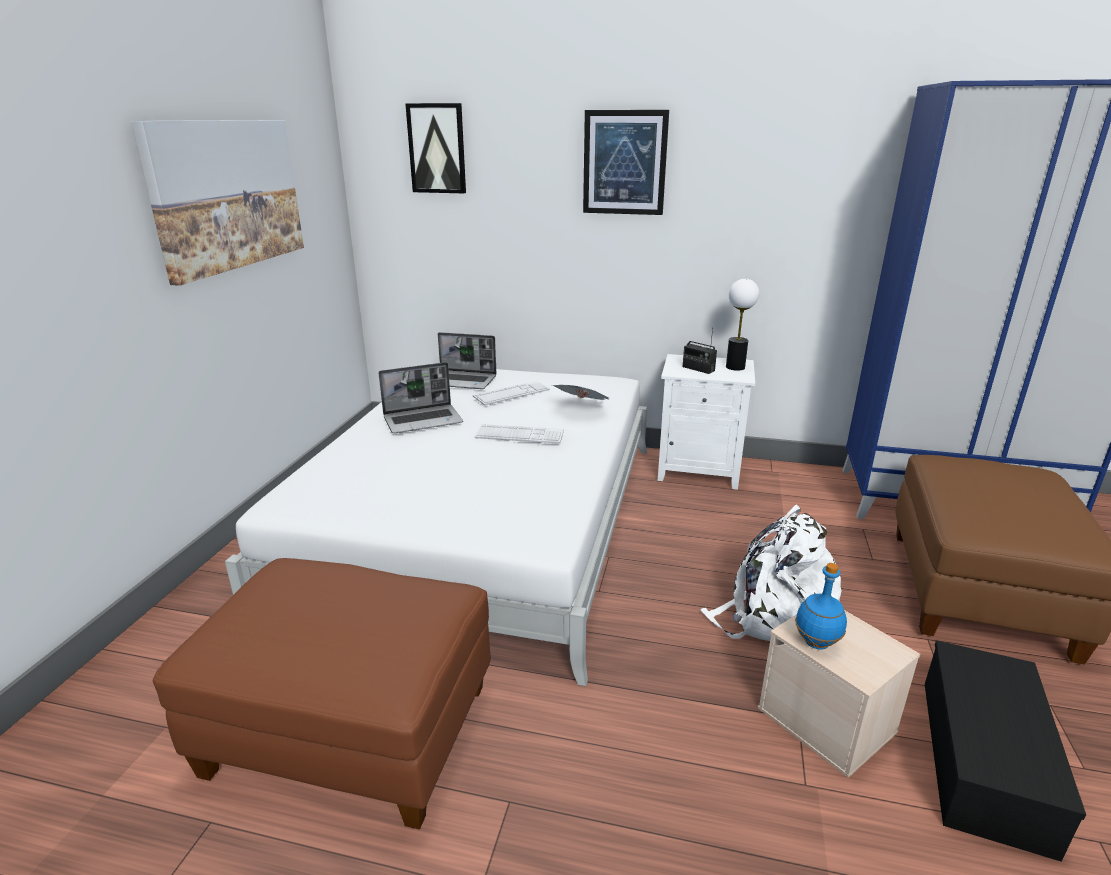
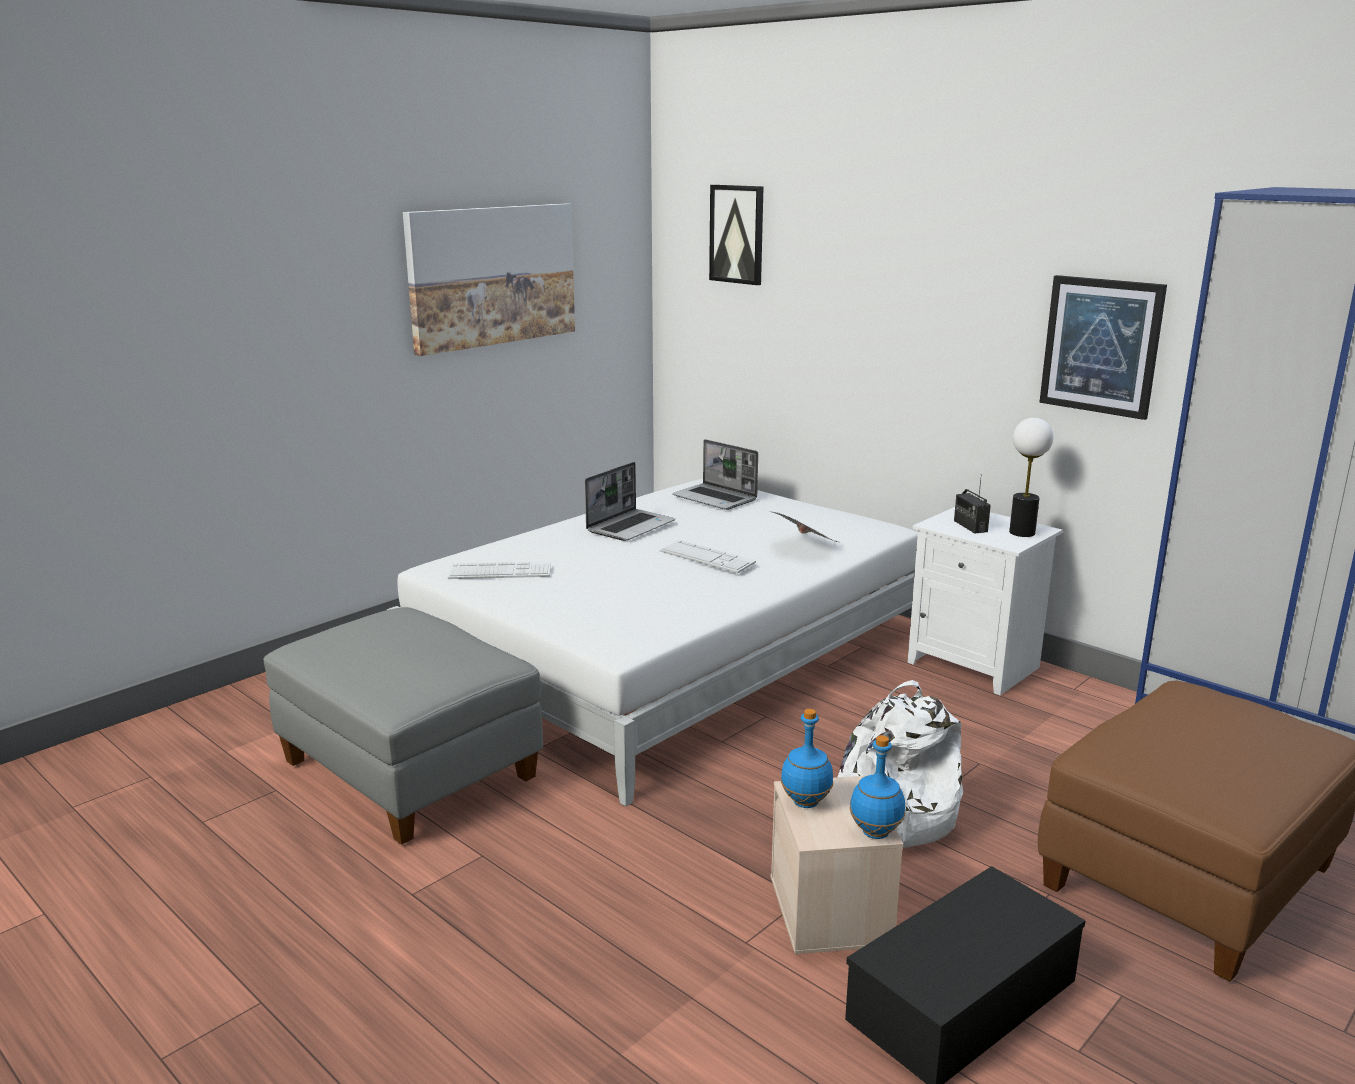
camera: 30 degrees right, 5 degrees down
(352, 730) = (411, 771): brown ottoman -> grey ottoman
(423, 420) = (630, 526): laptop -> laptop turned 60 degrees counterclockwise
(511, 393) = (748, 519): keyboard -> keyboard (500, 572)
(624, 163) = (924, 262): picture -> picture (1101, 346)
(894, 652) = (875, 833): none -> blue bottle

